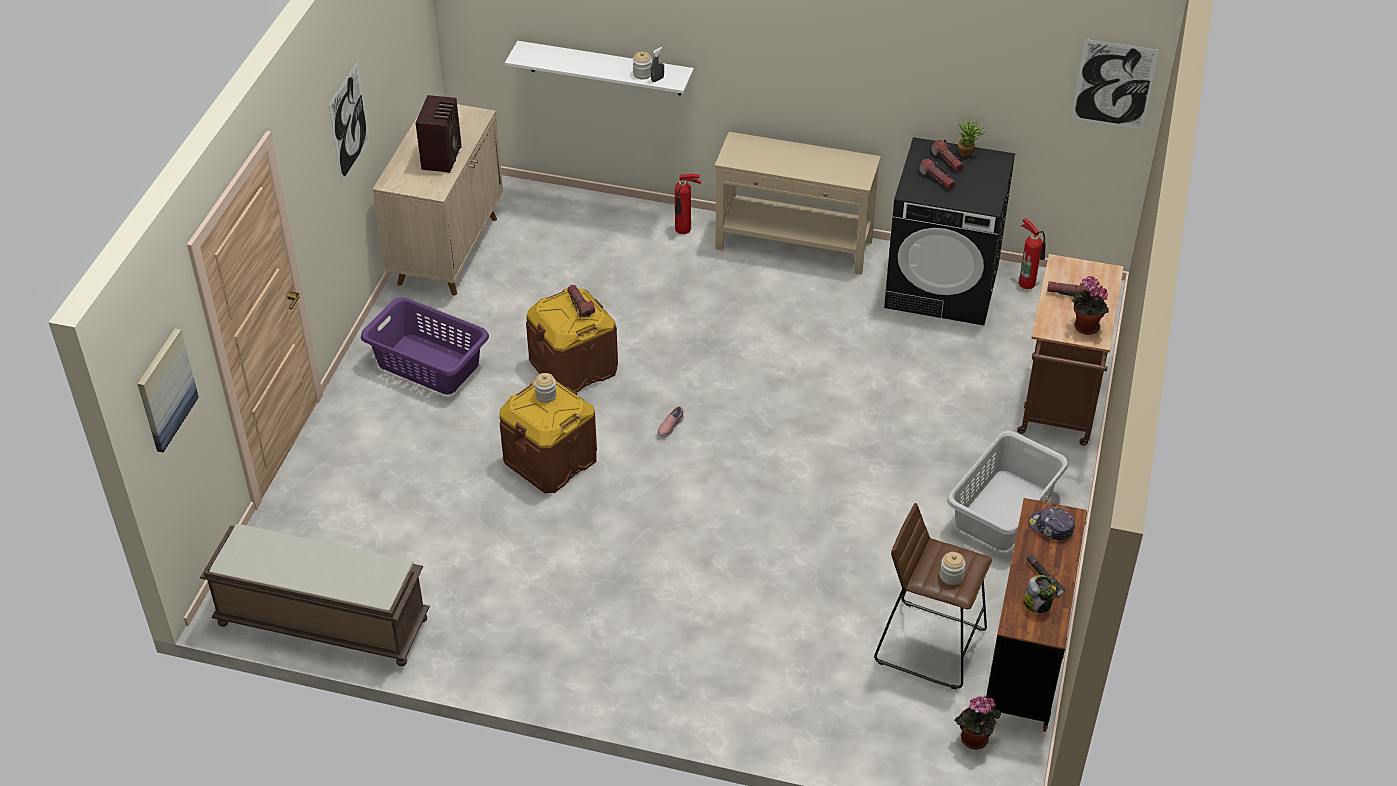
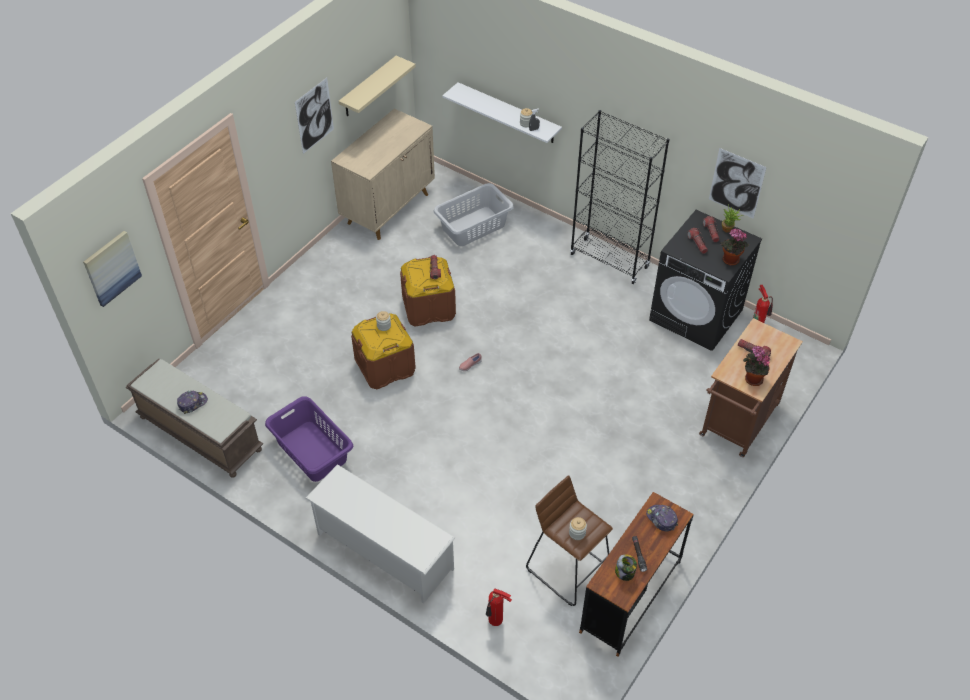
camera: 20 degrees right, 5 degrees up
(318, 569) = (192, 403): none -> cap
(398, 72) = (368, 87): none -> beige shelf
(428, 365) = (341, 282): purple laundry basket -> purple laundry basket (312, 452)
(443, 157) = (384, 149): radio -> none
(670, 697) = (383, 551): none -> white shoe rack
(684, 230) = (542, 232): fire extinguisher -> fire extinguisher (496, 621)
(794, 245) = (609, 261): beige console table -> black bookcase
(973, 741) = (566, 647): potted plant -> potted plant (730, 261)
(1004, 510) = (664, 487): grey laundry basket -> grey laundry basket (474, 227)
(1114, 84) = (836, 208): picture -> picture (736, 183)

